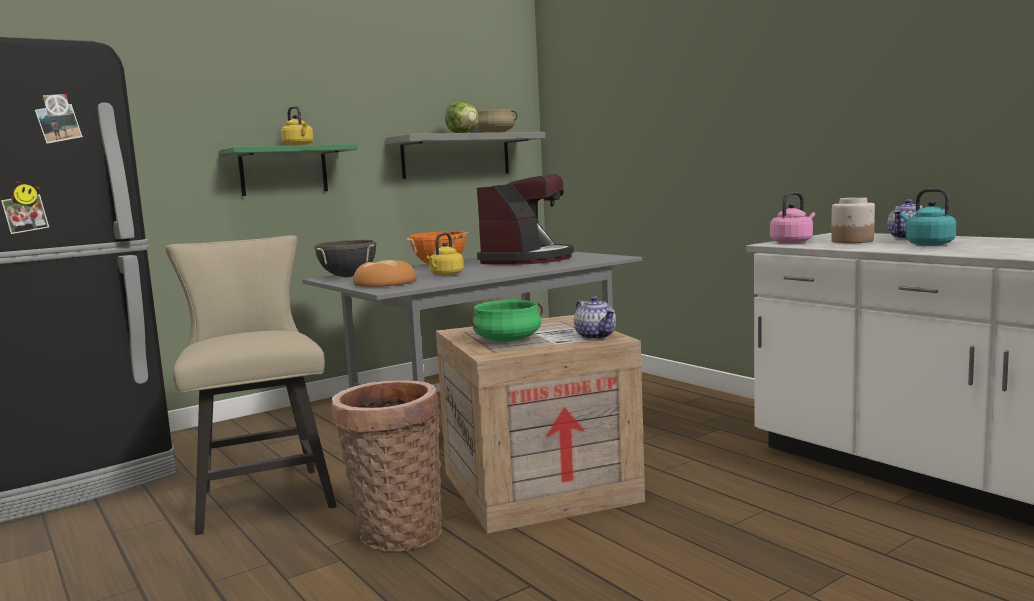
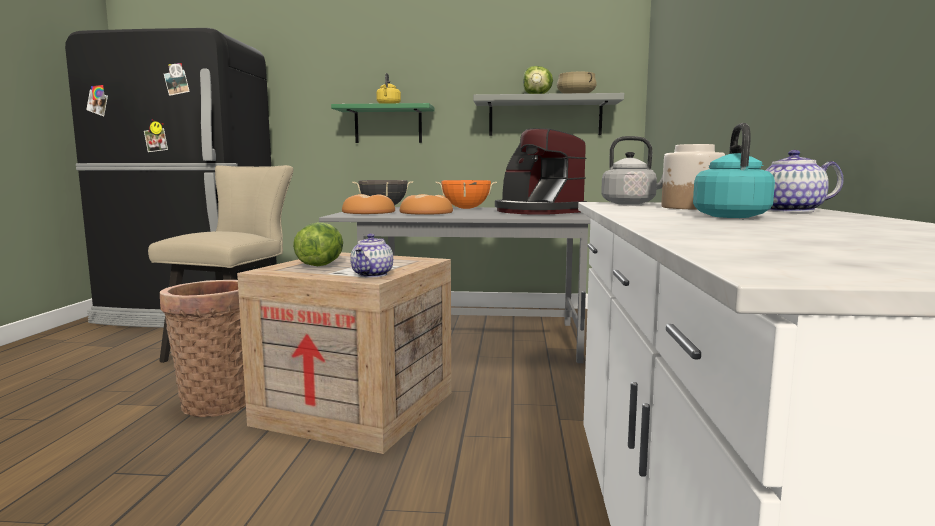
camera: 40 degrees right, 0 degrees up
(445, 275) = (426, 213): yellow kettle -> bread
(507, 340) = (321, 265): green cooking pot -> lettuce
(528, 259) = (536, 211): coffee machine -> coffee machine turned 75 degrees clockwise
(793, 242) = (631, 203): pink kettle -> grey kettle

